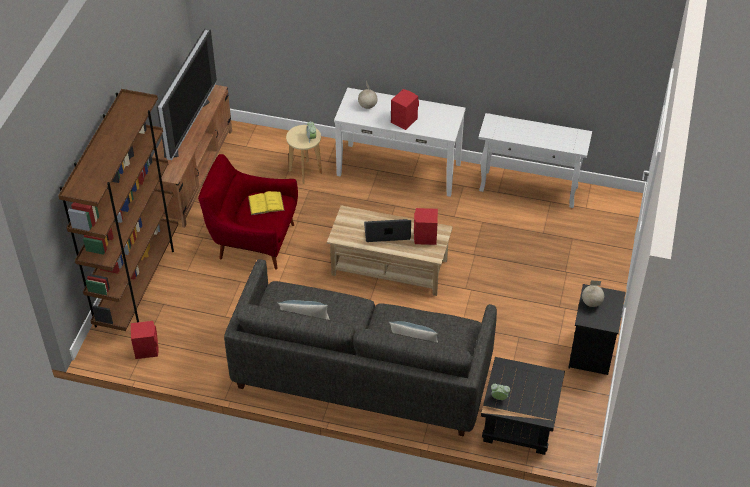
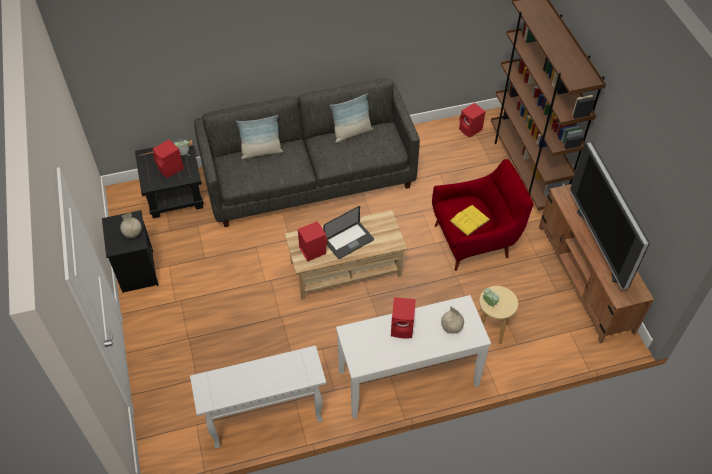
camera: 150 degrees right, 5 degrees up
(521, 384) = (171, 169): none -> red speaker

